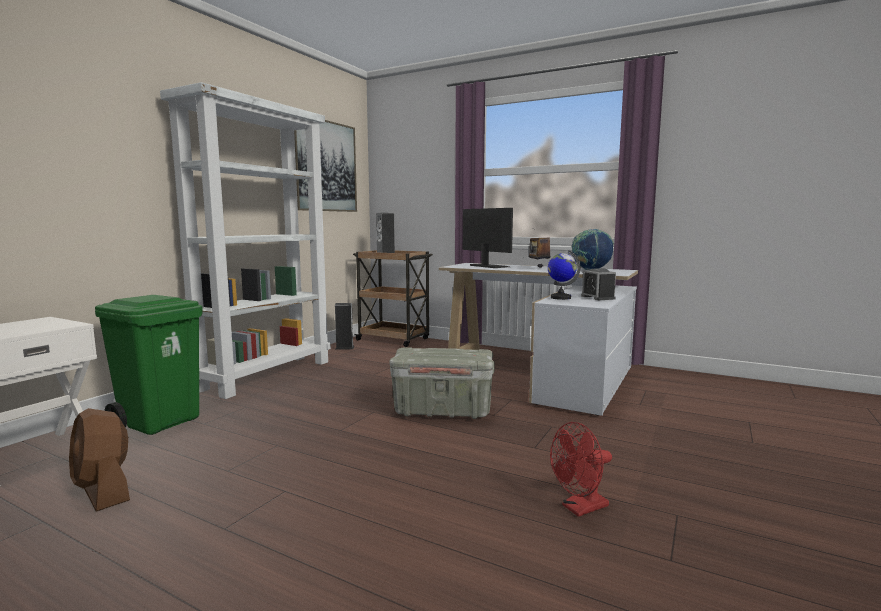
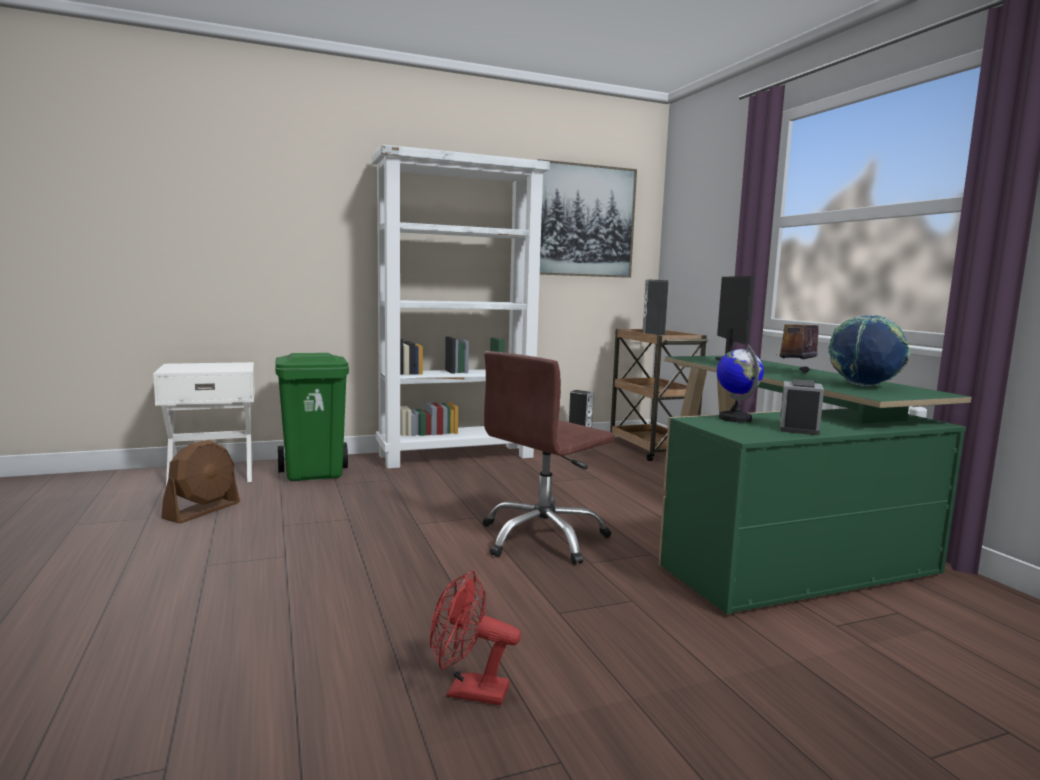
camera: 40 degrees right, 0 degrees up
(103, 490) = (202, 510): brown fan -> brown fan turned 150 degrees counterclockwise
(442, 410) = (543, 538): grey storage box -> brown office chair
(543, 372) = (771, 537): white desk -> green desk

